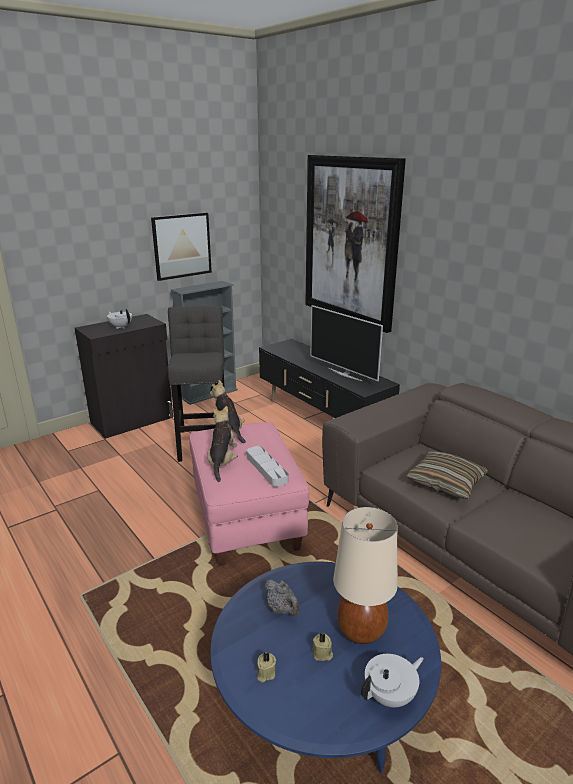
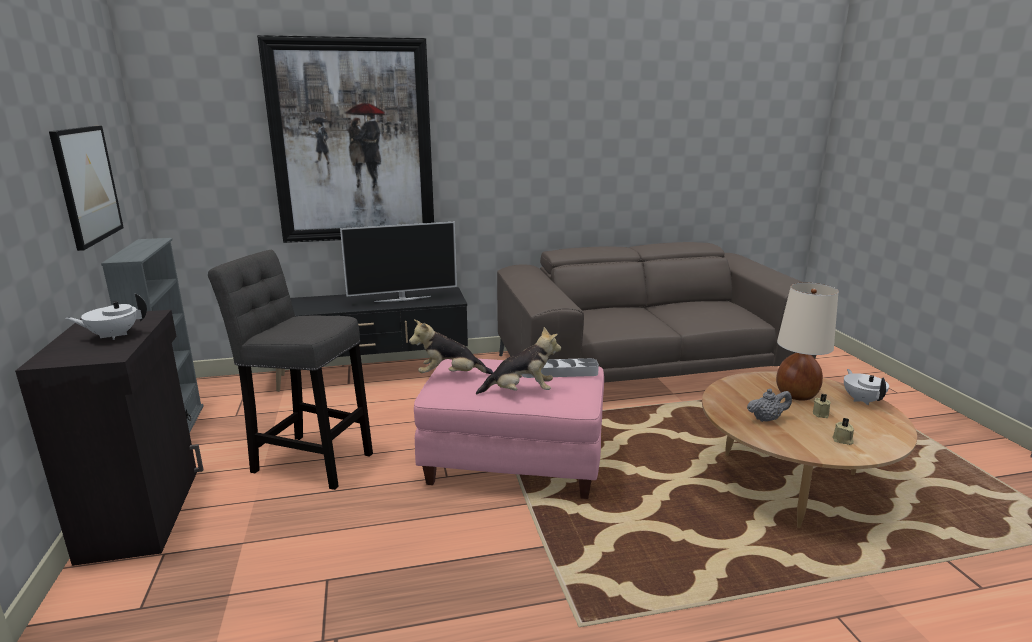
camera: 65 degrees left, 5 degrees down
(222, 462) = (521, 392): plush toy -> plush toy turned 150 degrees clockwise
(321, 706) = (791, 484): blue coffee table -> brown coffee table
(446, 482) = (631, 319): pillow -> none

